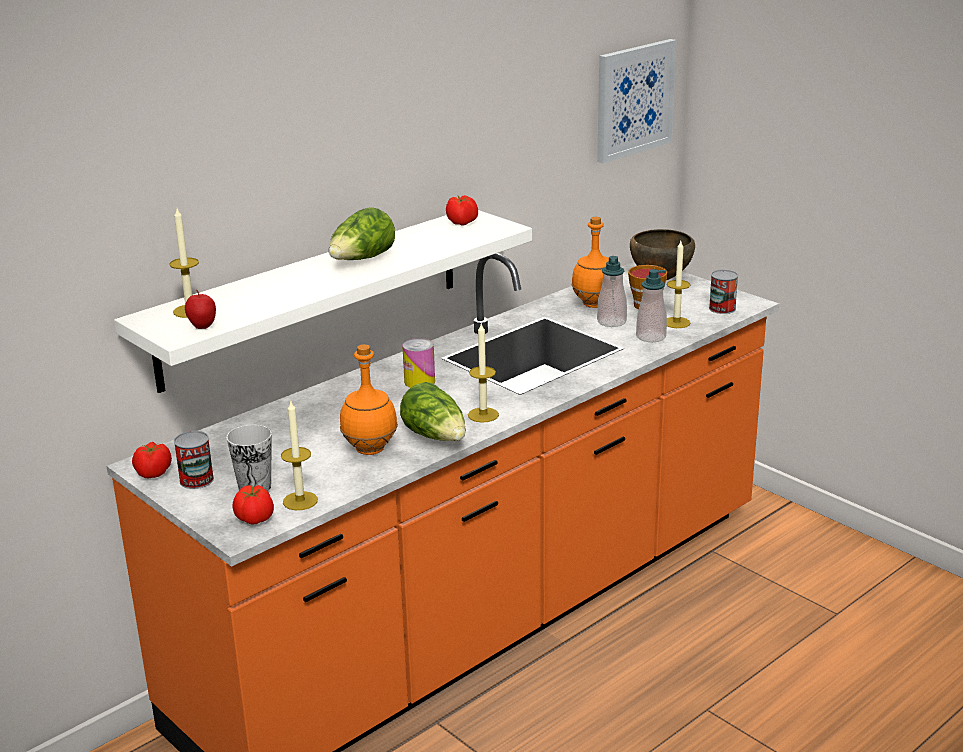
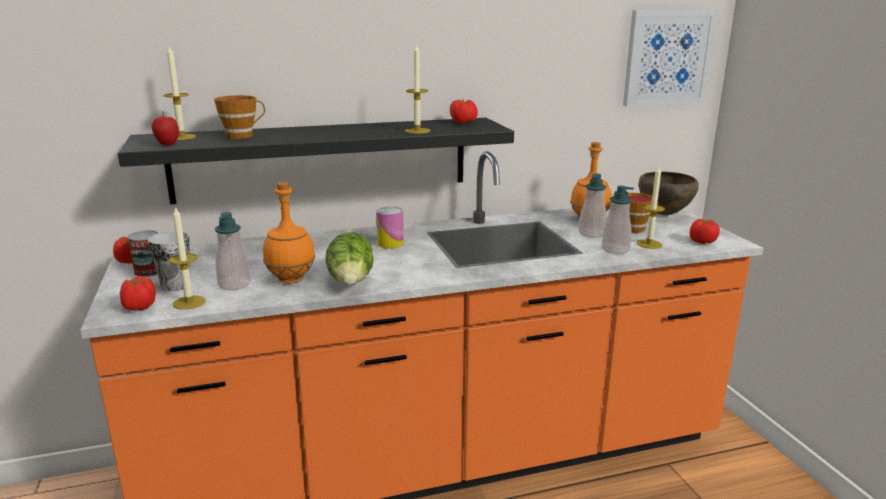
camera: 25 degrees right, 5 degrees down
(257, 294) = (243, 136): none -> cup
(313, 296) = (323, 159): white shelf -> black shelf
(318, 470) = (234, 284): none -> soap dispenser
(362, 260) = (351, 130): lettuce -> none
(483, 415) = (408, 275): candle -> candle (417, 131)
(722, 308) = (702, 242): can -> tomato

